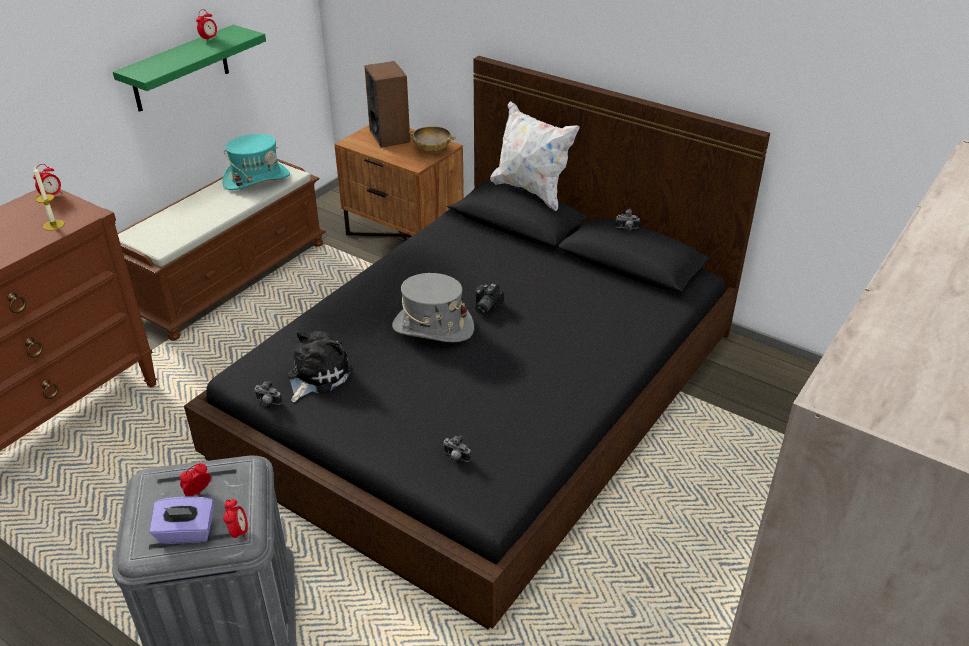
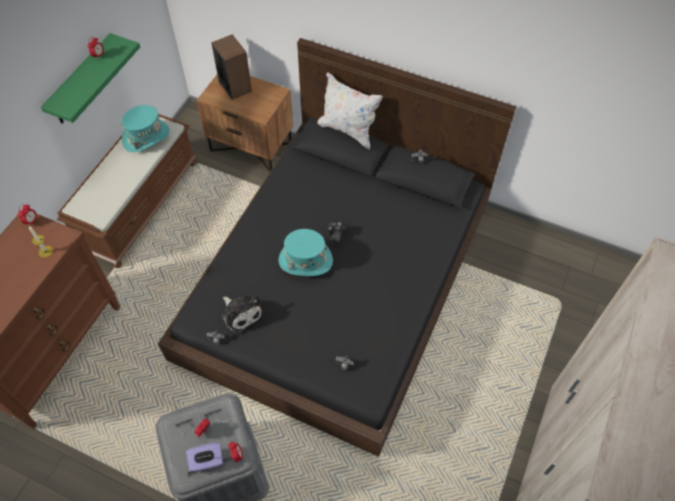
camera: 10 degrees left, 20 degrees up
(317, 376) = (241, 313): plush toy -> plush toy turned 120 degrees clockwise
(432, 149) = (269, 97): beige bowl -> none
(433, 327) = (305, 260): grey hat -> turquoise hat

